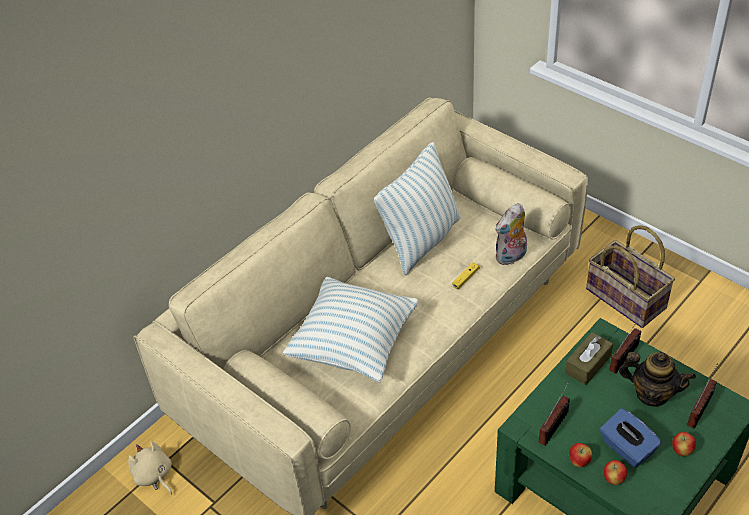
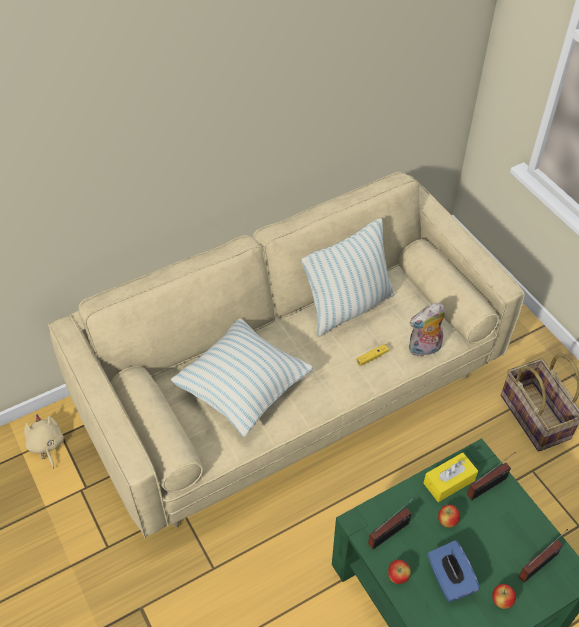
camera: 15 degrees right, 5 degrees up
(588, 364) = (449, 482): brown tissue box -> yellow tissue box
(613, 479) = (422, 606): apple -> apple (447, 521)
(652, 393) = (498, 532): teapot -> none

